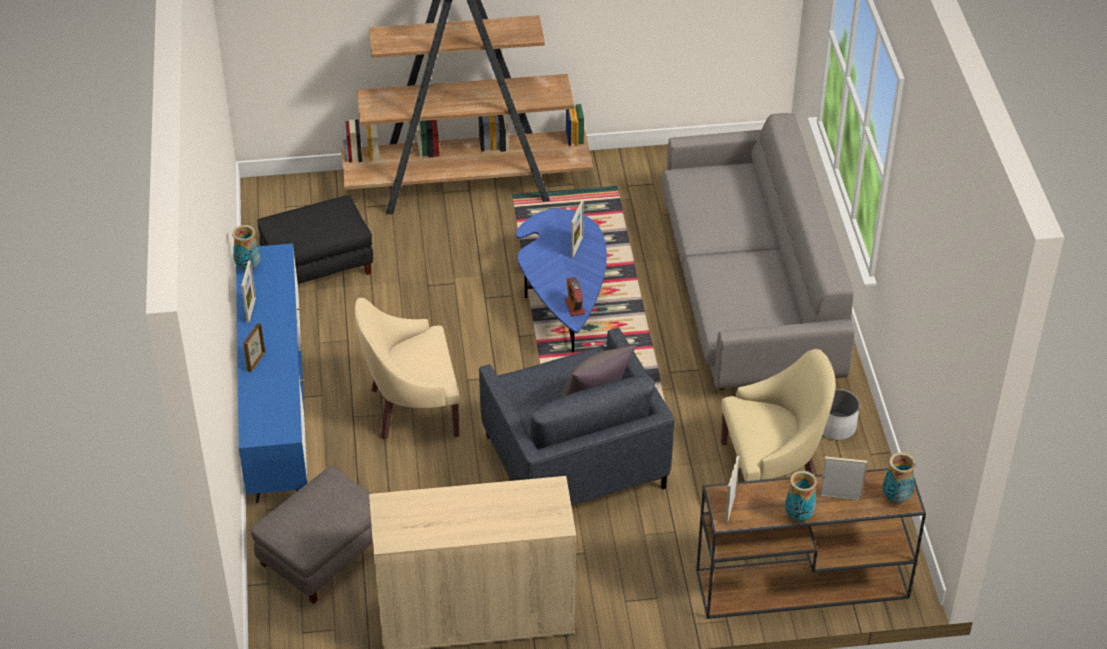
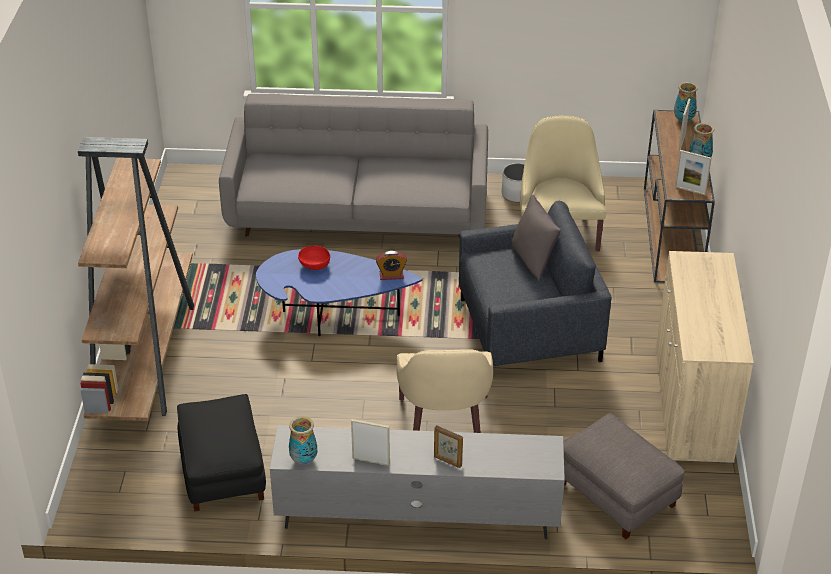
camera: 80 degrees left, 5 degrees down
(277, 404) = (418, 516): blue tv stand -> grey tv stand
(577, 247) = (314, 265): picture frame -> red bowl

